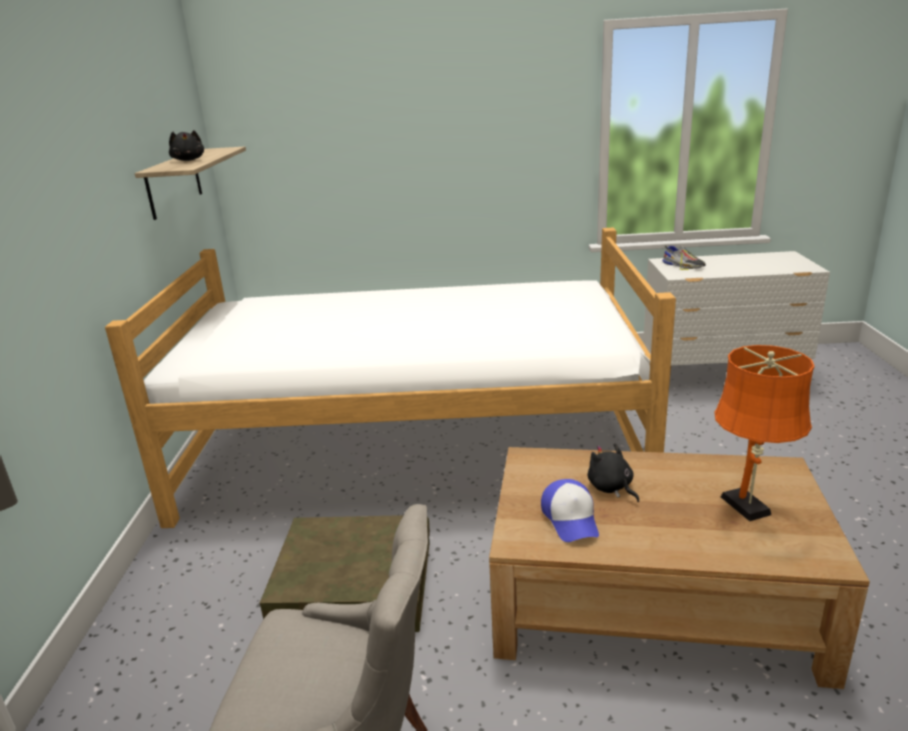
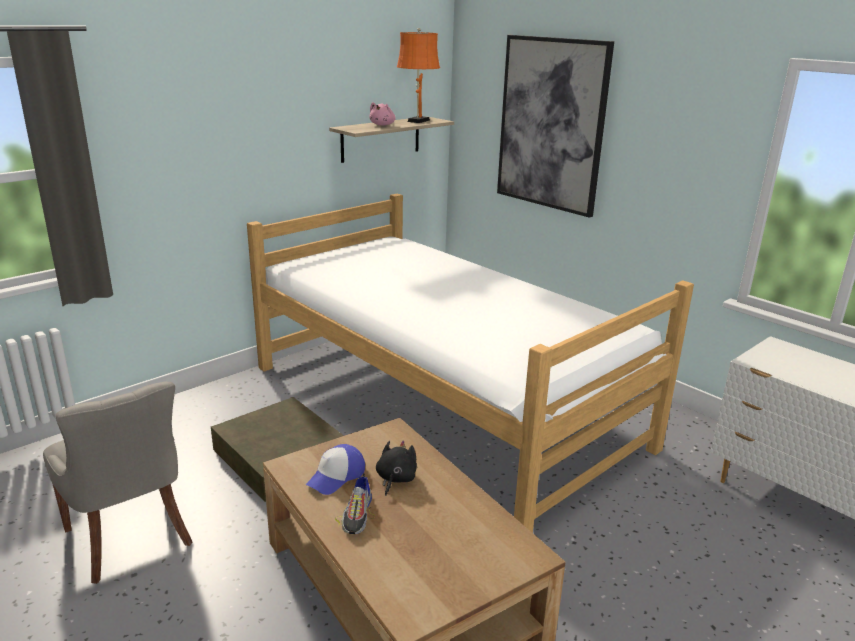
camera: 45 degrees right, 0 degrees up
(188, 160) = (383, 125): black plush toy -> pink plush toy
(364, 127) = (551, 124): none -> picture
(683, 265) = (786, 357): shoe -> shoe (357, 515)
(748, 508) = (440, 553): orange table lamp -> orange table lamp (417, 121)

